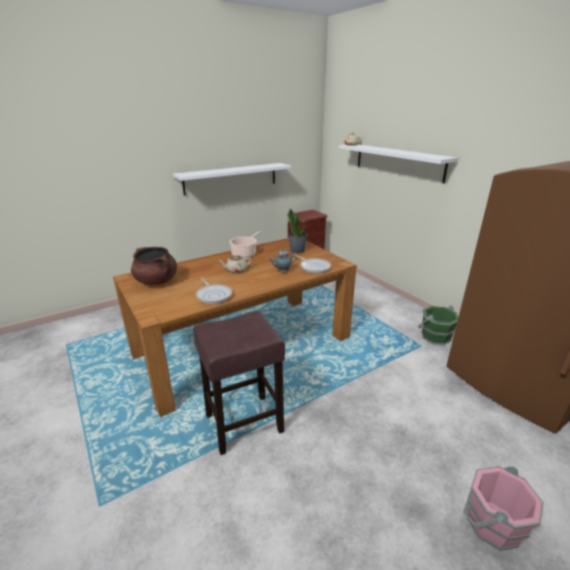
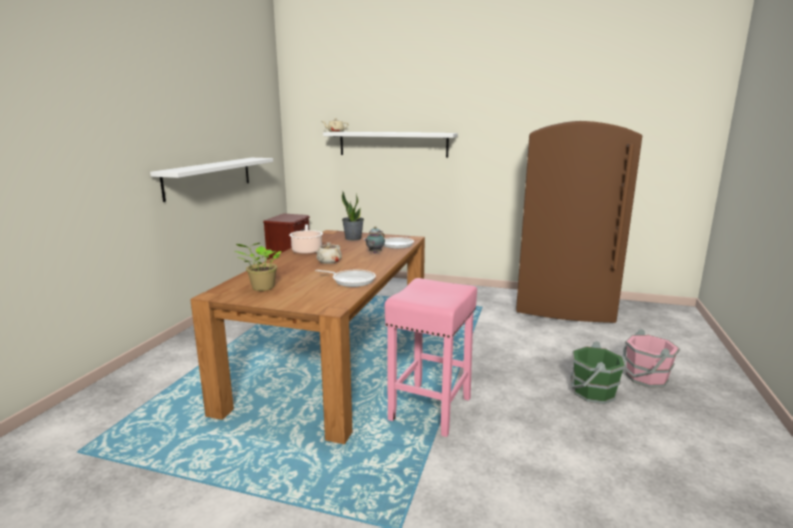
camera: 40 degrees left, 10 degrees down
(157, 281) = (261, 288): brown cooking pot -> potted plant
(242, 424) = (430, 410): brown stool -> pink stool
(435, 336) = (482, 298): green bucket -> green bucket (592, 392)

